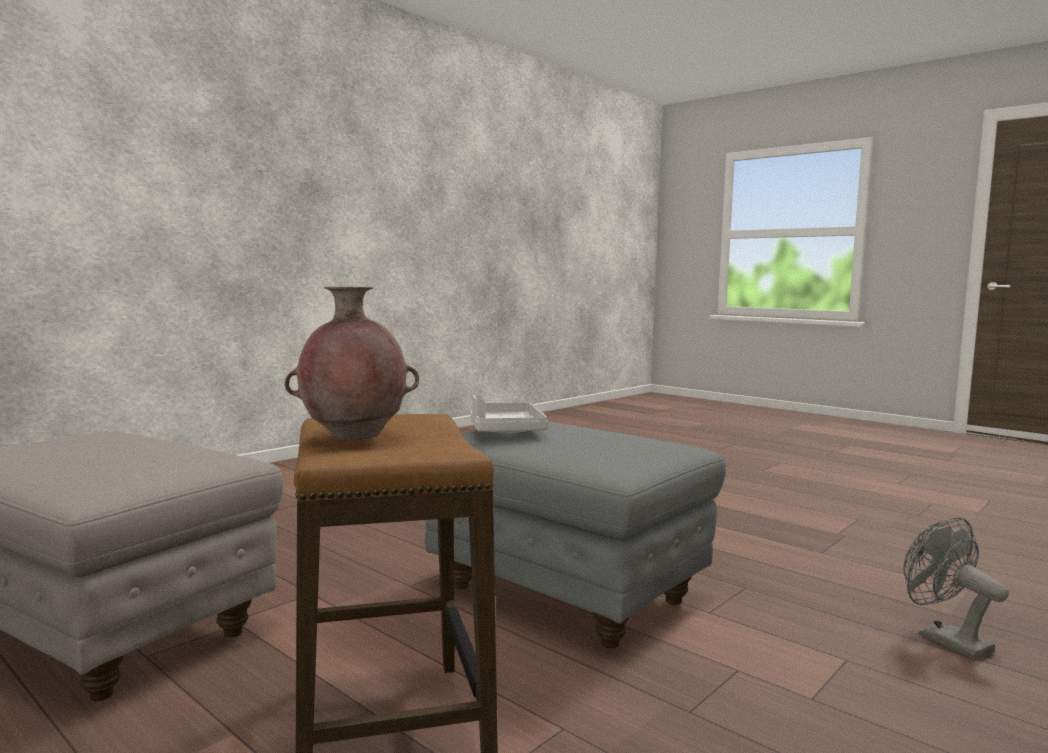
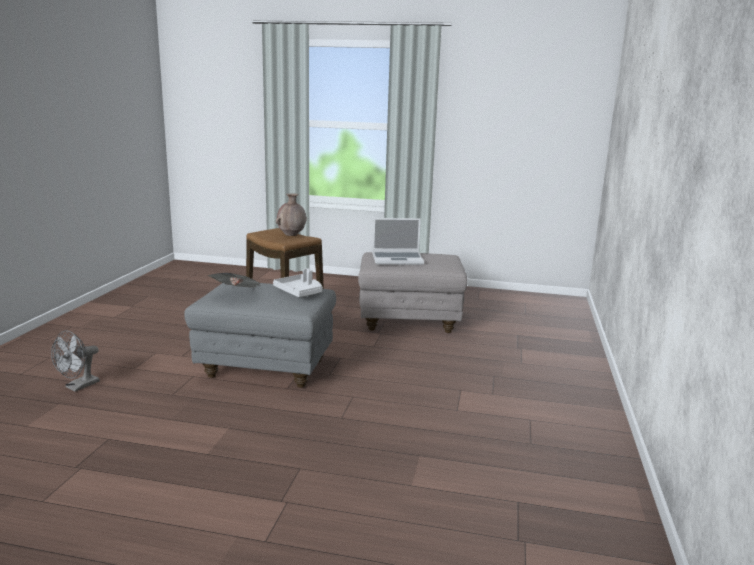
camera: 150 degrees right, 10 degrees up
(137, 455) = (398, 259): none -> laptop
(622, 440) = (237, 294): none -> newspaper
(944, 640) = (78, 387): grey fan -> grey fan turned 90 degrees clockwise

